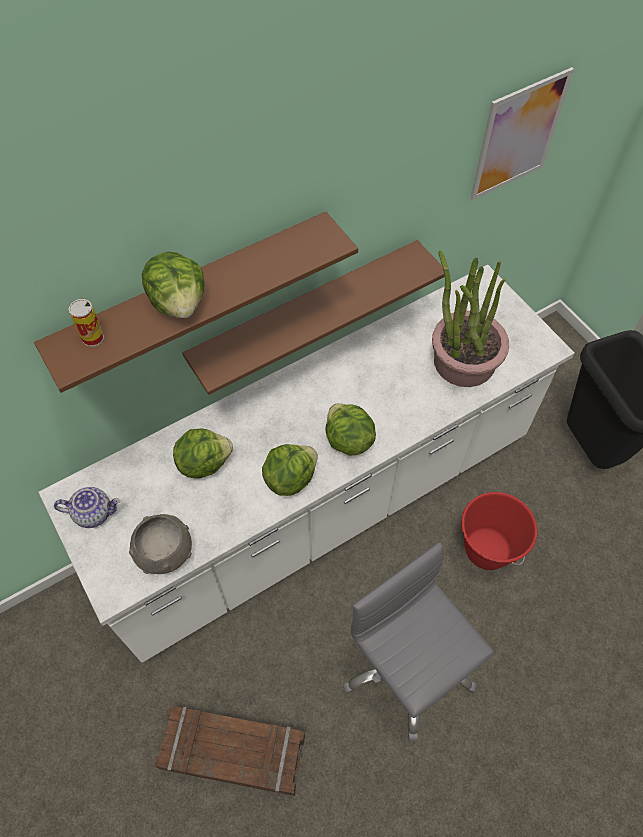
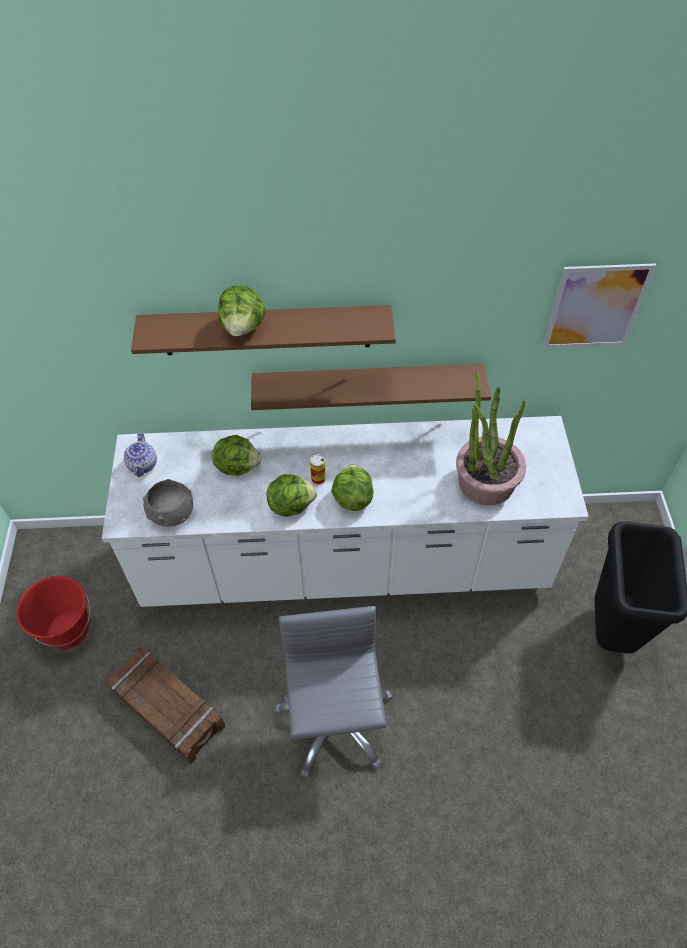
camera: 30 degrees right, 5 degrees down
(93, 338) = (173, 327): can -> can (318, 478)
(94, 513) = (143, 465): teapot -> teapot turned 60 degrees clockwise
(486, 549) = (460, 665): red bucket -> red bucket (67, 630)

